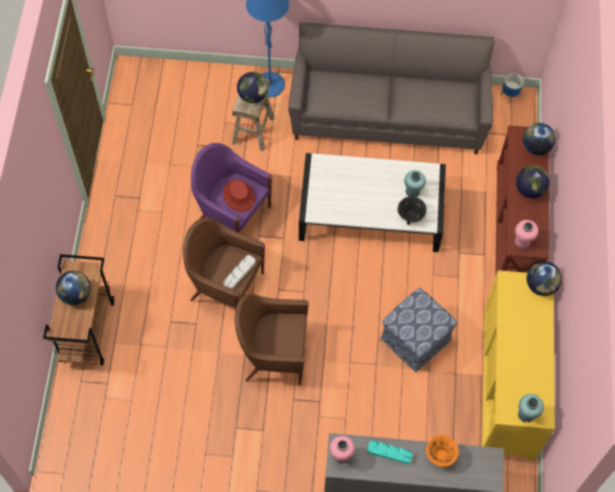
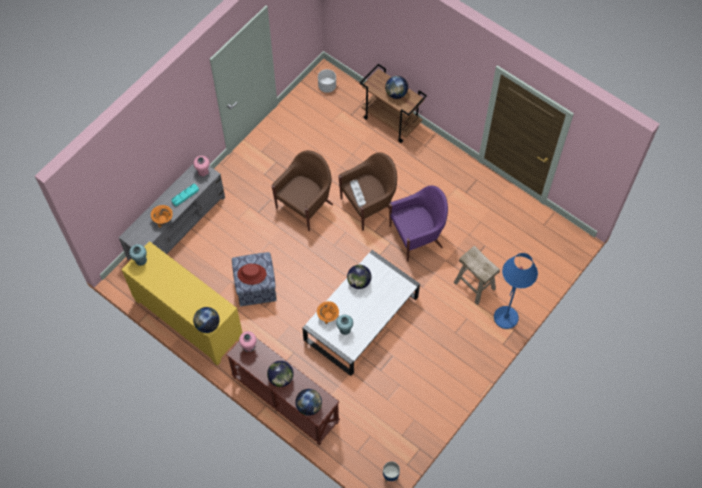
camera: 125 degrees right, 0 degrees up
(79, 440) = (327, 86): none -> white planter
(239, 196) = (412, 224): red hat -> red hat (252, 274)
(253, 96) = (478, 264): globe -> globe (359, 282)
(388, 113) = (431, 380): grey sofa -> none
(410, 216) = (328, 316): black bowl -> orange bowl

